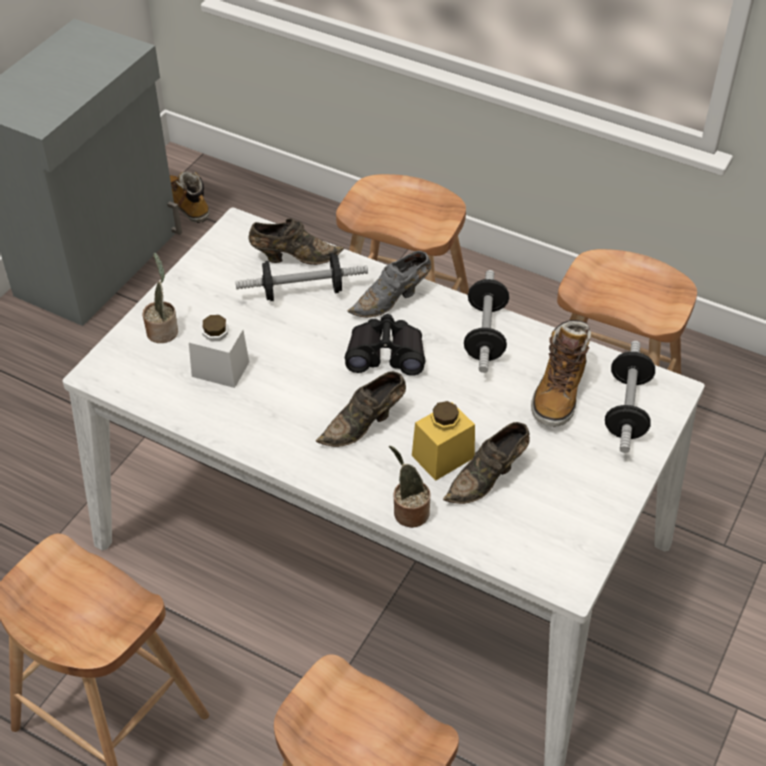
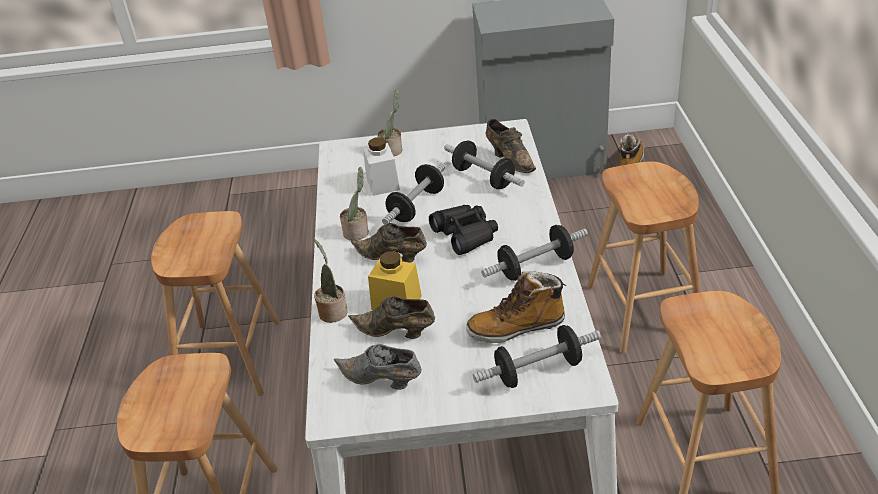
camera: 60 degrees right, 10 degrees down
(290, 431) = (358, 232): none -> potted plant
(295, 364) = (416, 206): none -> dumbbell
(392, 300) = (519, 213): grey shoe -> grey shoe (382, 381)

